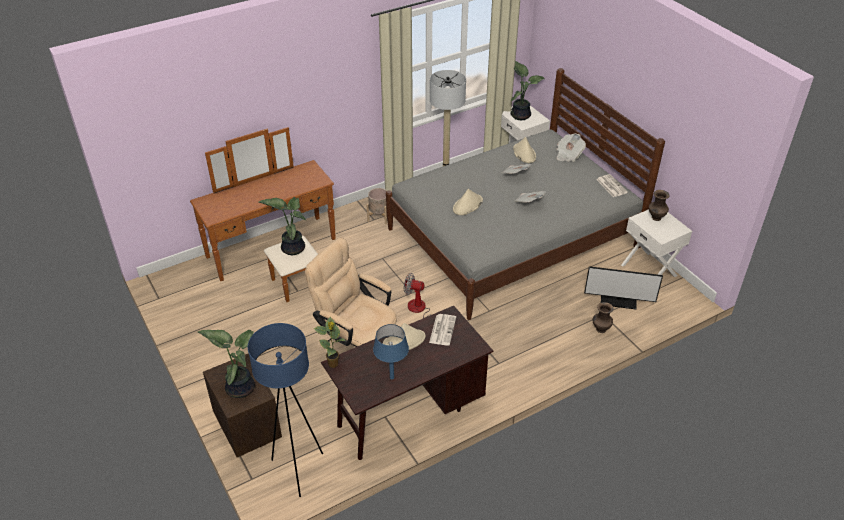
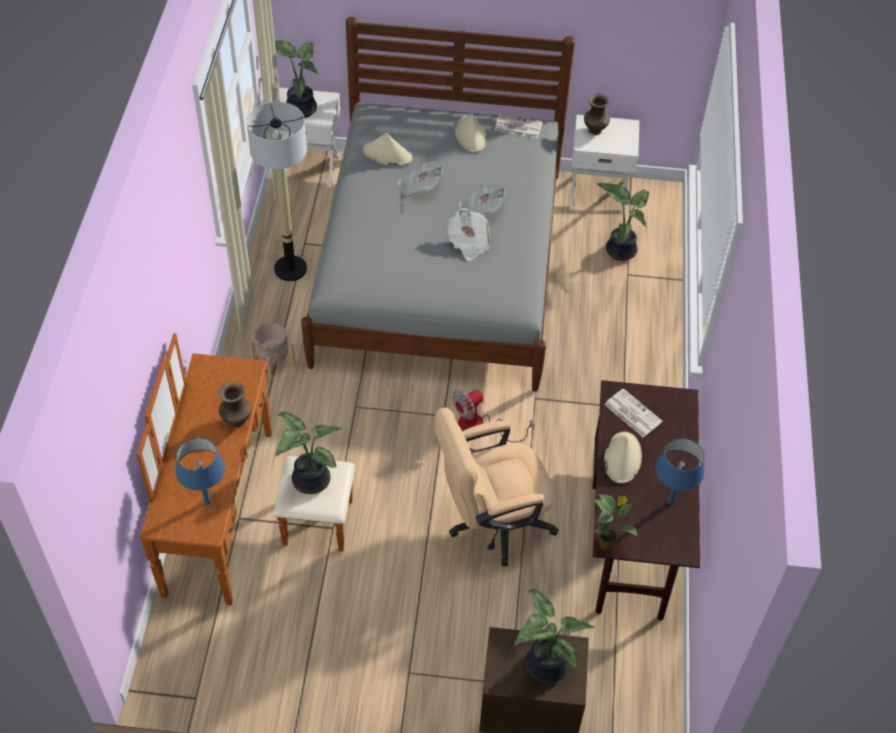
camera: 55 degrees left, 10 degrees up
(228, 209) = (207, 502): none -> blue table lamp
(298, 470) = (633, 689): blue floor lamp -> none
(467, 205) = (432, 263): beige hat -> beige hat (470, 135)
(568, 155) = (429, 121): newspaper -> newspaper (468, 243)
(600, 329) = (646, 291): brown vase -> brown vase (236, 422)
(618, 301) = (620, 249): monitor -> potted plant

